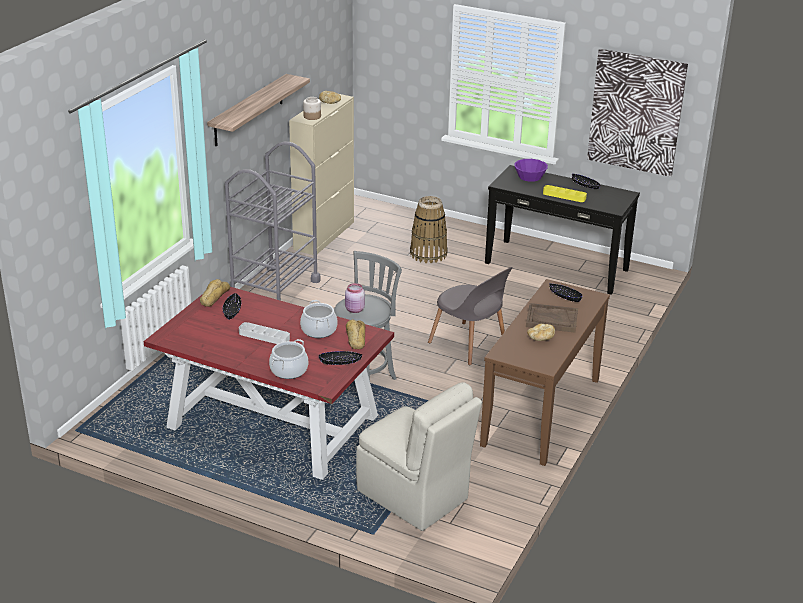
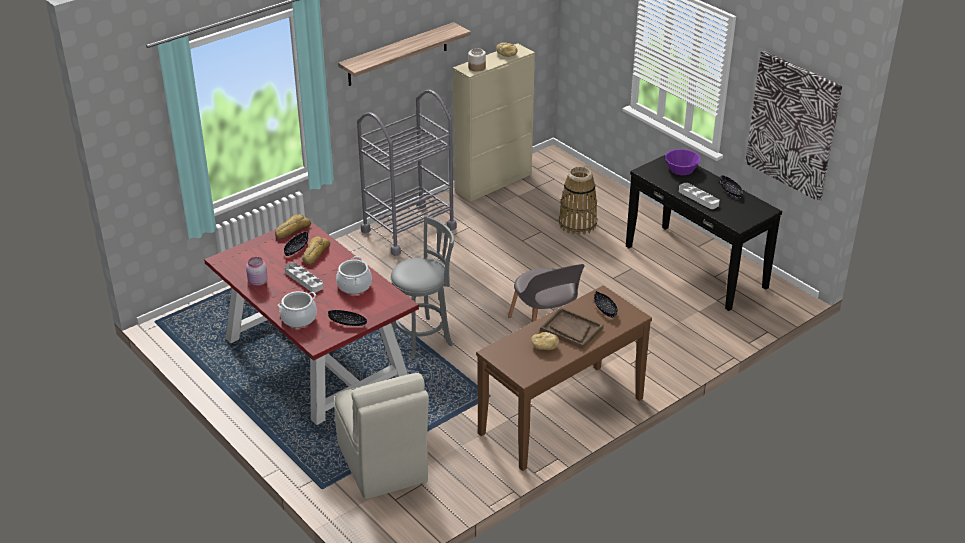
camera: 25 degrees right, 5 degrees up
(354, 310) = (409, 272): pink jar -> pink jar (257, 282)
(355, 338) = (379, 302): bread -> bread (315, 254)
(564, 196) = (698, 198): yellow tray -> grey tray

